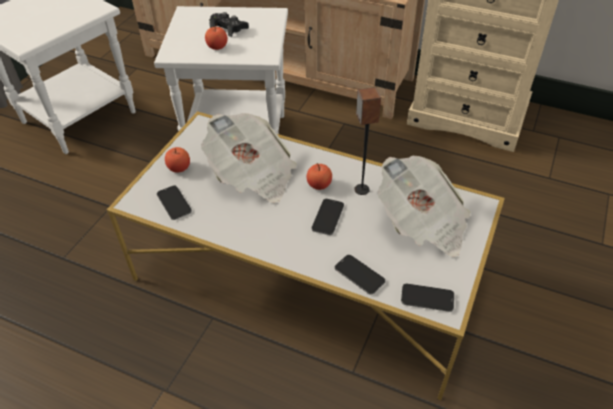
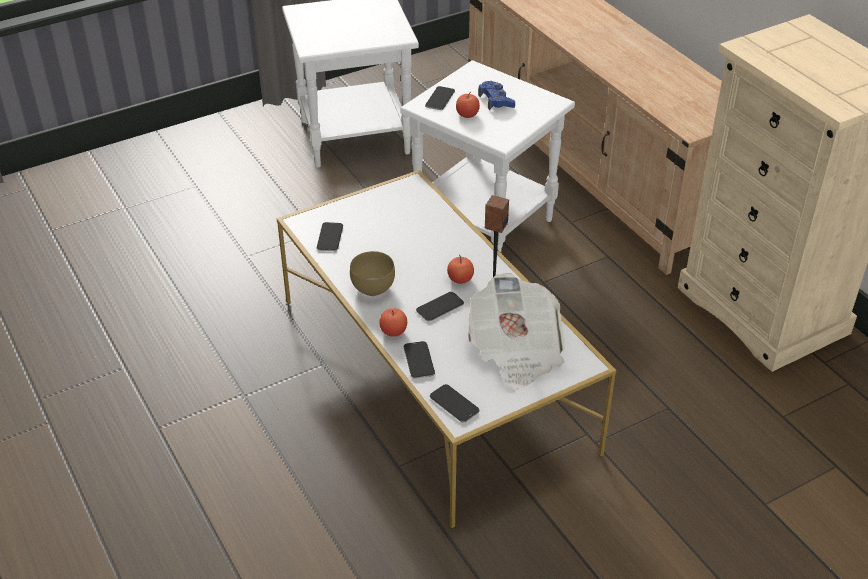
camera: 35 degrees right, 5 degrees down
(179, 168) = (359, 211): apple -> apple (393, 331)
(181, 43) = (440, 98): none -> phone
(228, 28) = (496, 100): black game controller -> blue game controller
(252, 175) = (413, 245): newspaper -> none
(257, 229) = (374, 288): none -> brown bowl

